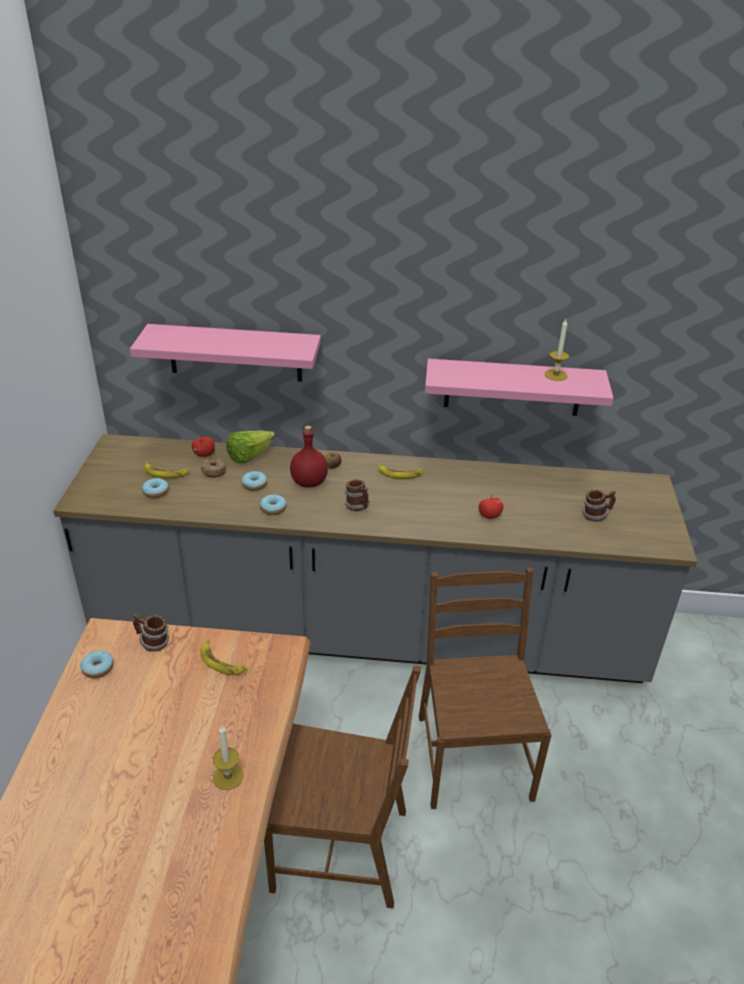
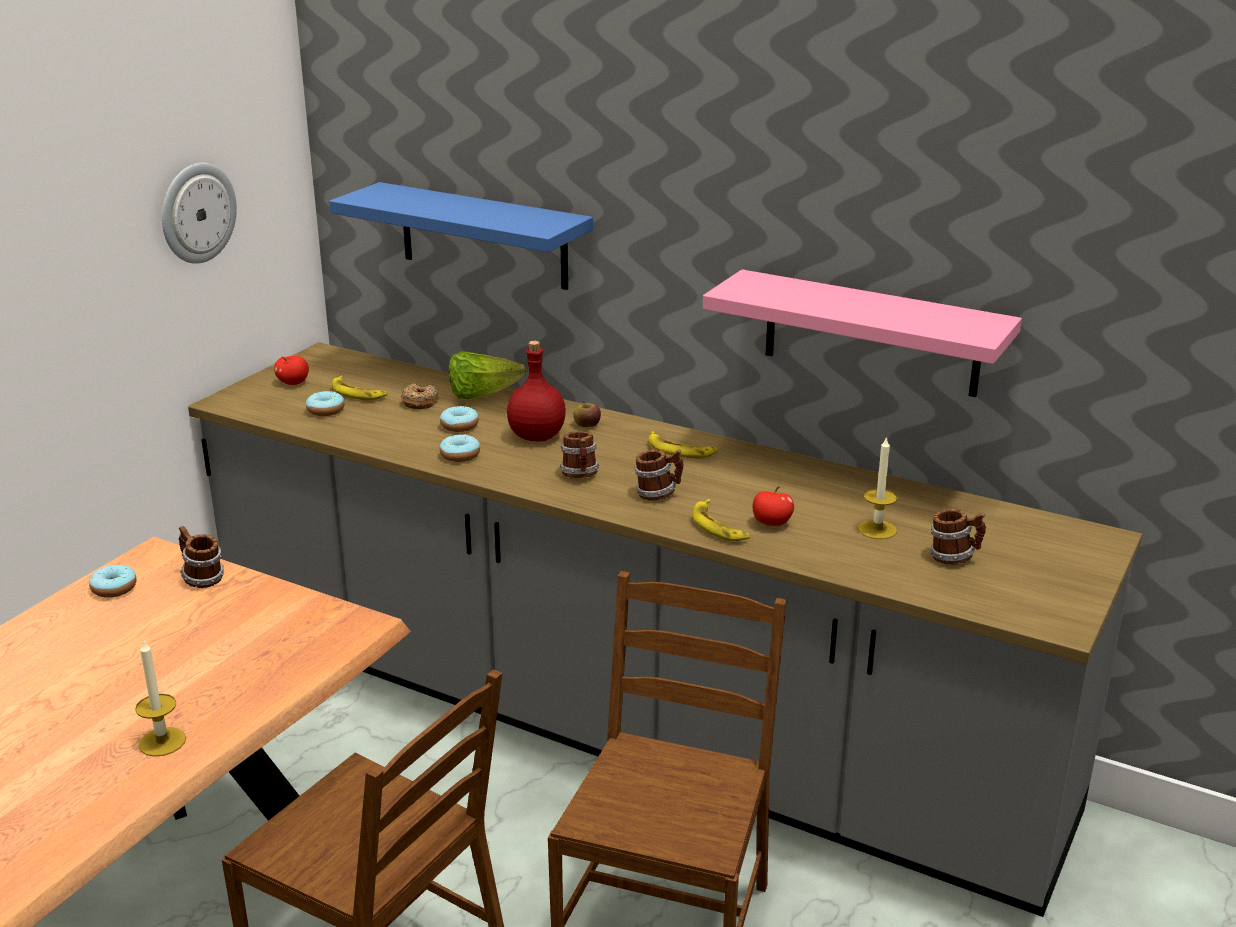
camera: 25 degrees right, 10 degrees down
(41, 376) = (197, 213): none -> wall clock
(204, 454) = (424, 383): apple -> apple (293, 383)
(222, 662) = (267, 619): banana -> banana (718, 527)
(235, 353) = (483, 236): pink shelf -> blue shelf
(413, 510) = (658, 494): none -> mug
(556, 375) = (926, 311): candle -> candle (877, 529)

